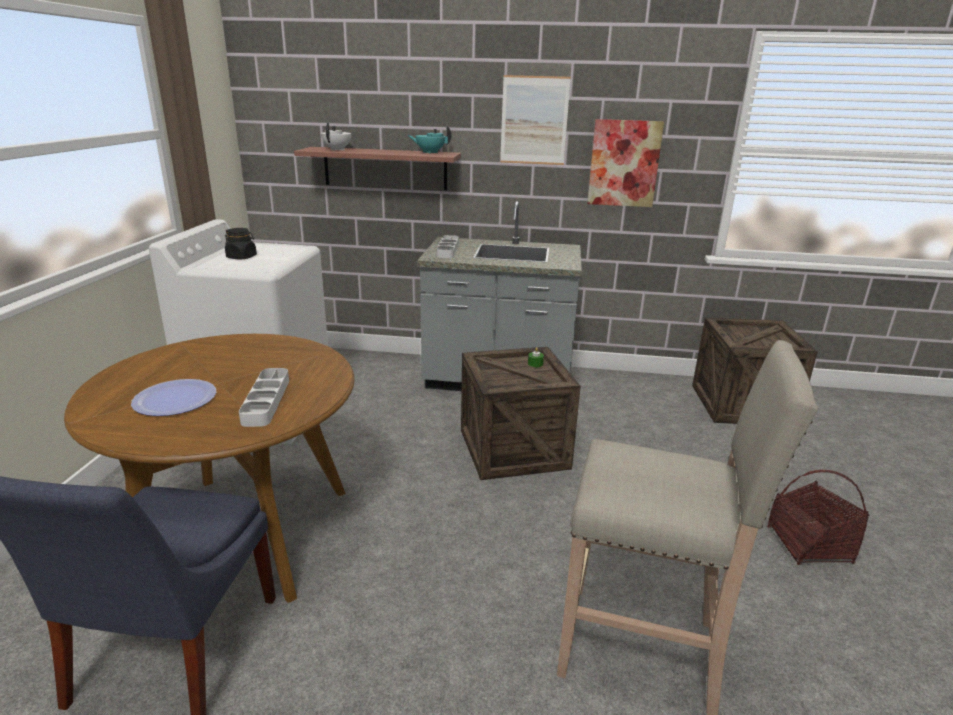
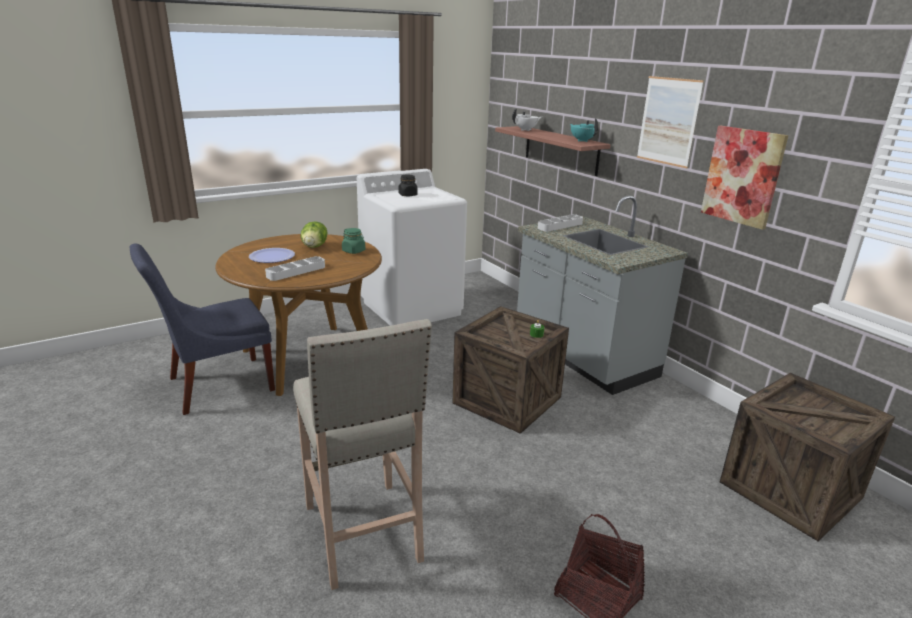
camera: 50 degrees right, 0 degrees up
(203, 363) = (314, 247): none -> lettuce
(271, 348) = (354, 251): none -> green jar

